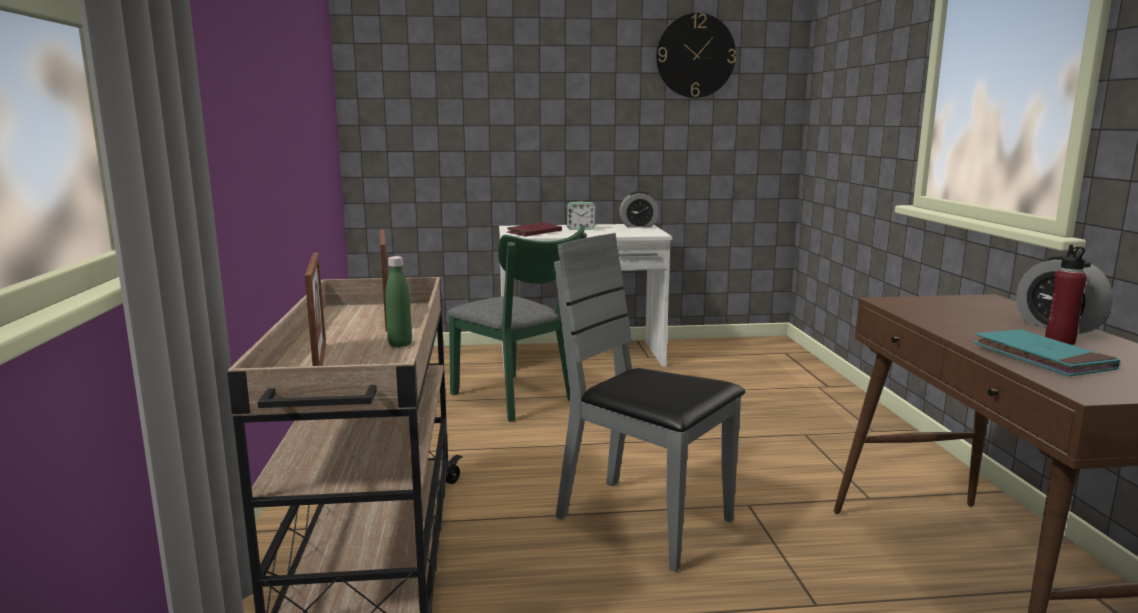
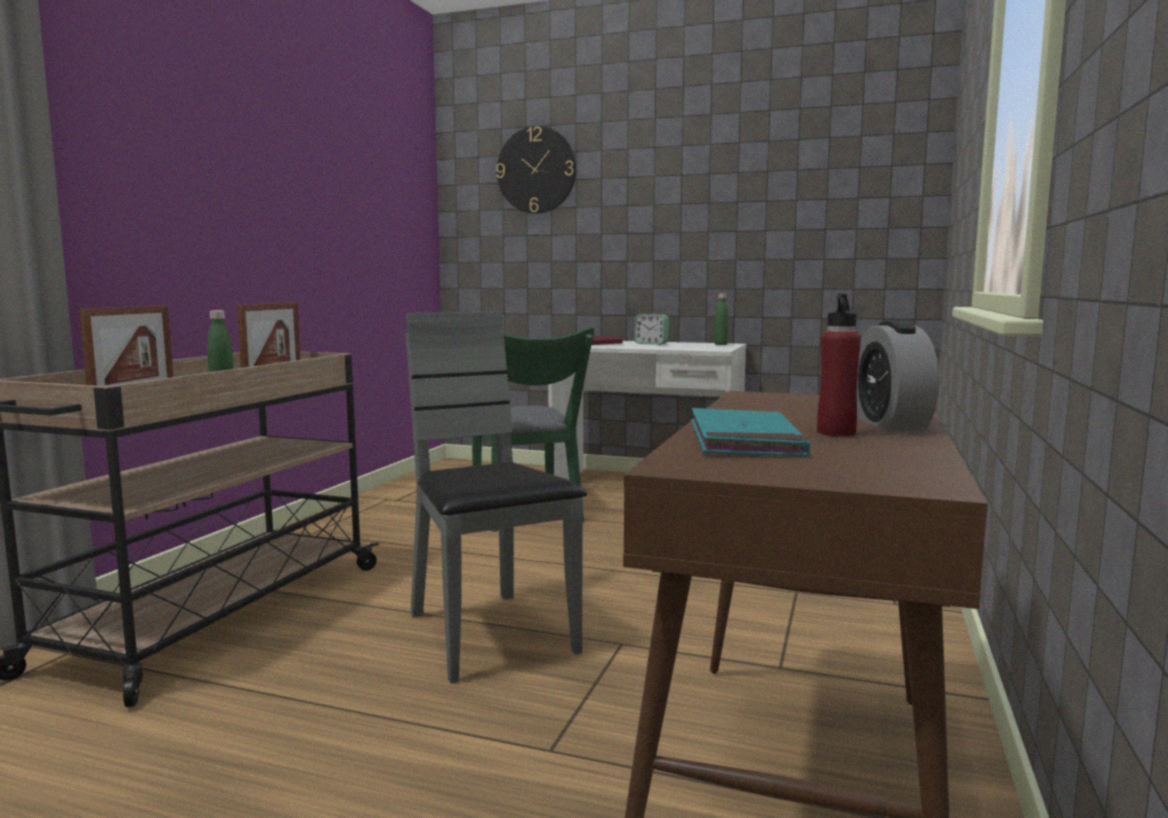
camera: 25 degrees right, 5 degrees down
(638, 226) = (721, 344): alarm clock -> green bottle
(695, 56) = (802, 149): wall clock -> wall clock (536, 170)

